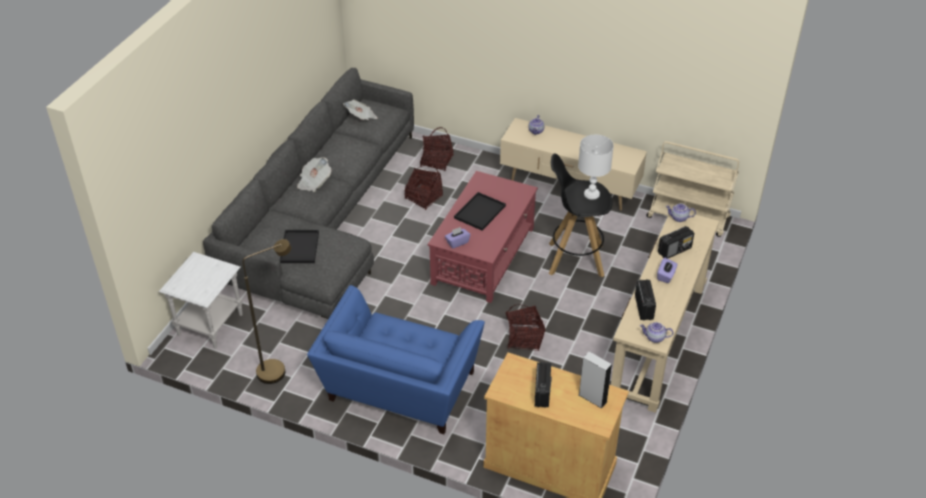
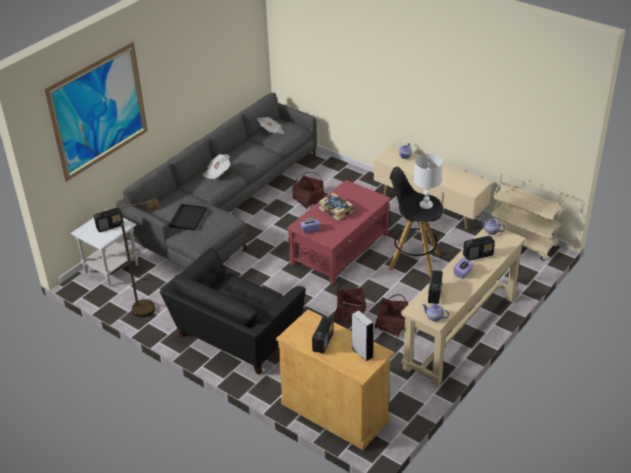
camera: 15 degrees right, 5 degrees down
(178, 132) = (99, 111): none -> picture
(208, 274) = (110, 226): none -> radio
(399, 389) = (237, 336): blue armchair -> black armchair
(437, 161) = (329, 174): basket -> basket (392, 325)
(479, 213) = (336, 210): black tray -> book

